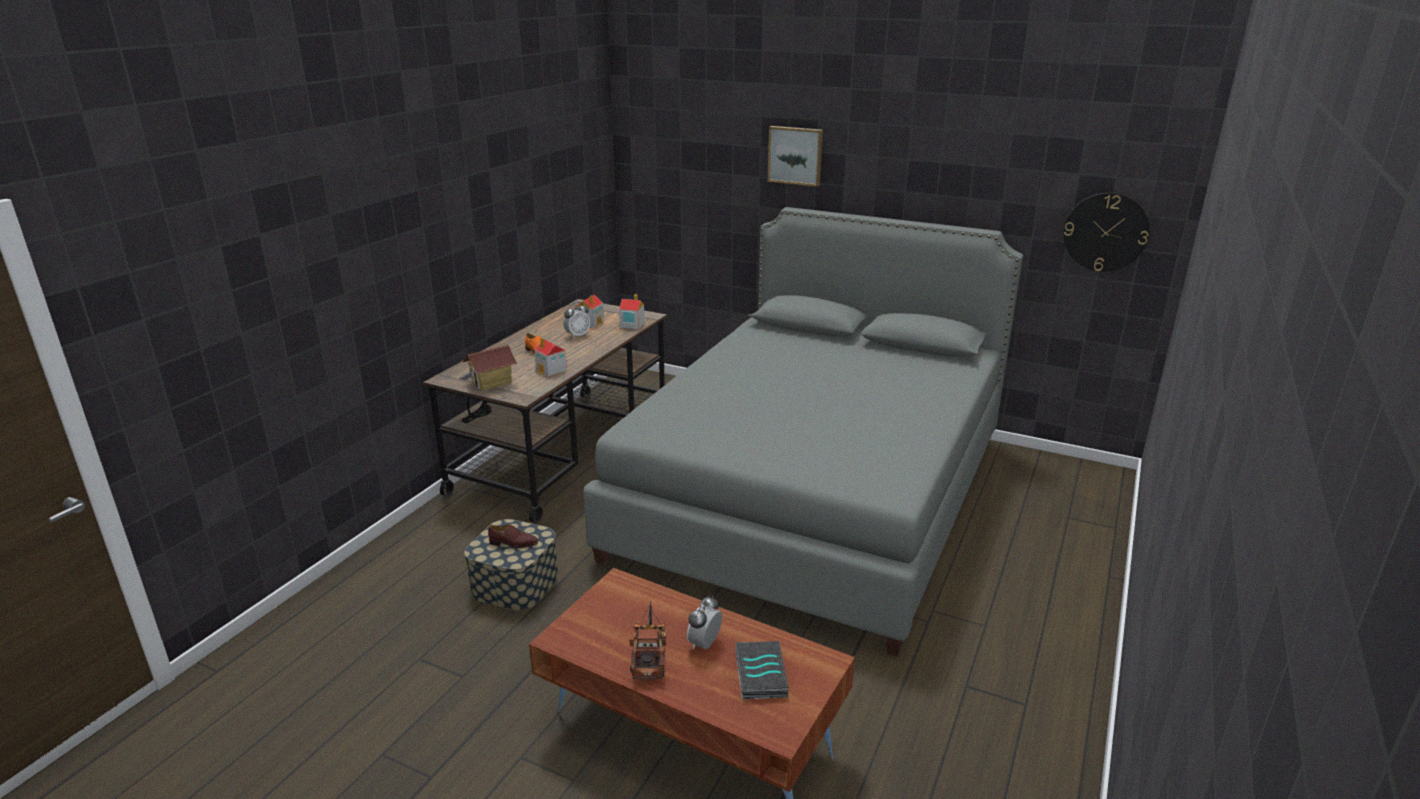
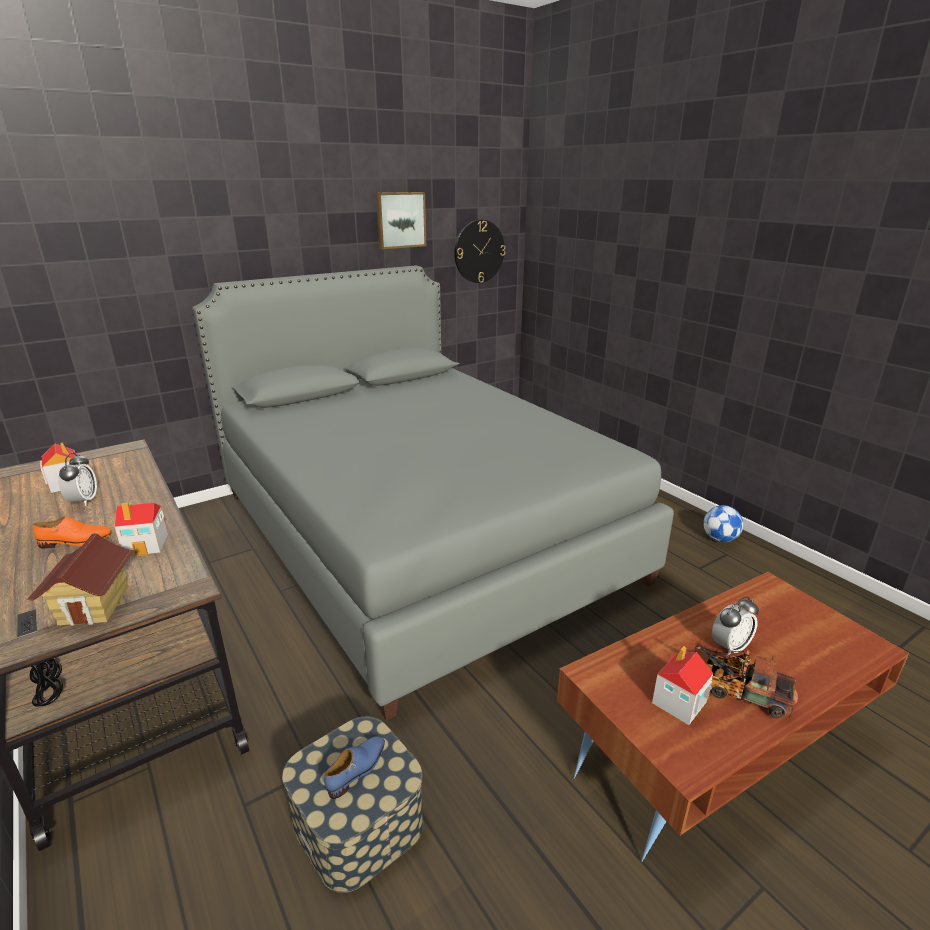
camera: 60 degrees left, 0 degrees up
(513, 543) = (357, 769): brown shoe -> blue shoe
(631, 325) = (129, 462): toy house -> toy house (678, 703)
(704, 644) = (729, 647): alarm clock -> alarm clock turned 90 degrees counterclockwise
(759, 674) = (784, 629): book -> none
(795, 155) = (209, 222): picture -> picture (400, 220)
(1056, 694) = (719, 539): none -> football

